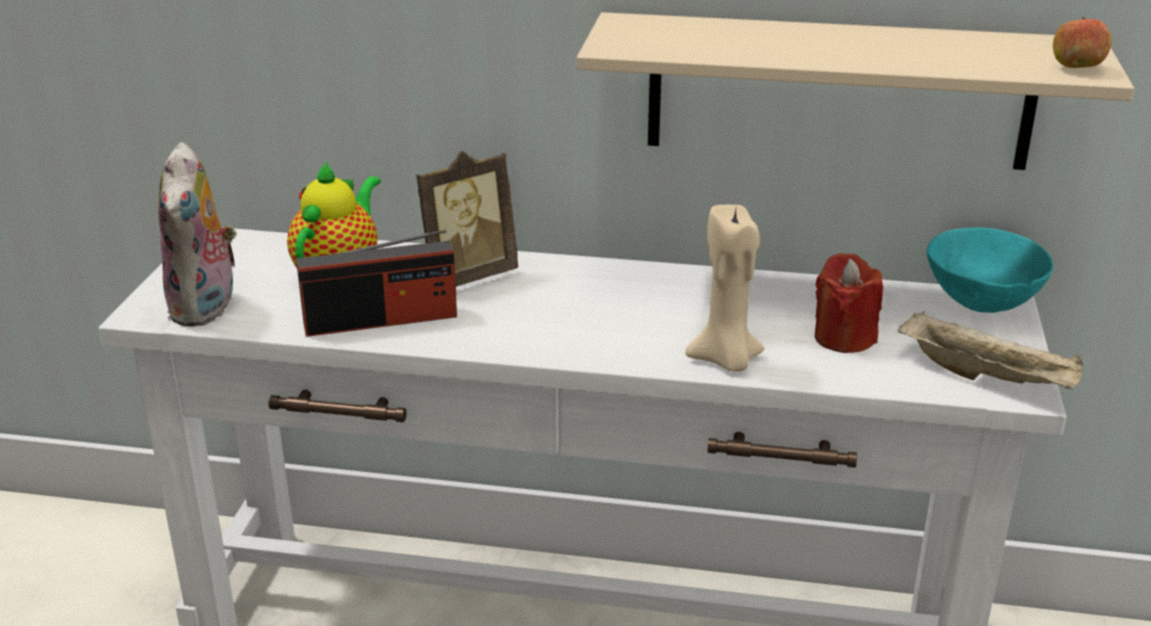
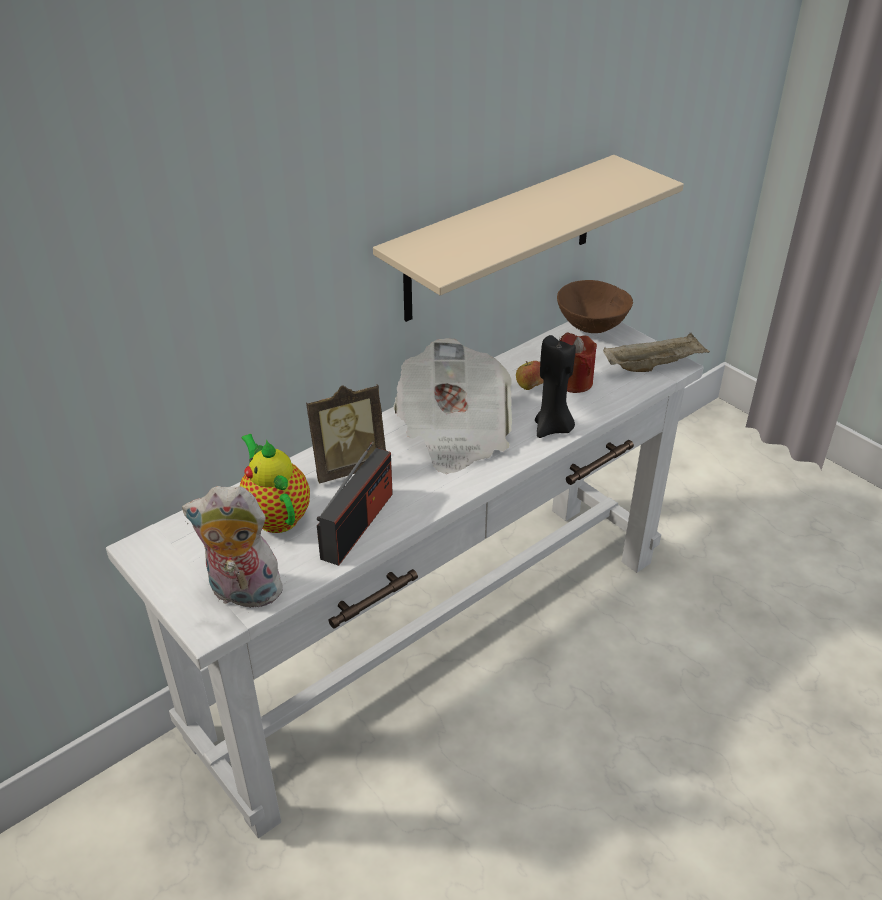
camera: 50 degrees left, 10 degrees up
(207, 308) = (242, 594): plush toy -> plush toy turned 150 degrees clockwise
(465, 276) = (347, 467): picture frame -> picture frame turned 60 degrees clockwise
(614, 307) = (454, 433): none -> newspaper
(726, 360) = (552, 428): beige candle -> black candle
(979, 304) = (590, 328): turquoise bowl -> brown bowl
(1076, 68) = (646, 181): apple -> apple (530, 387)

